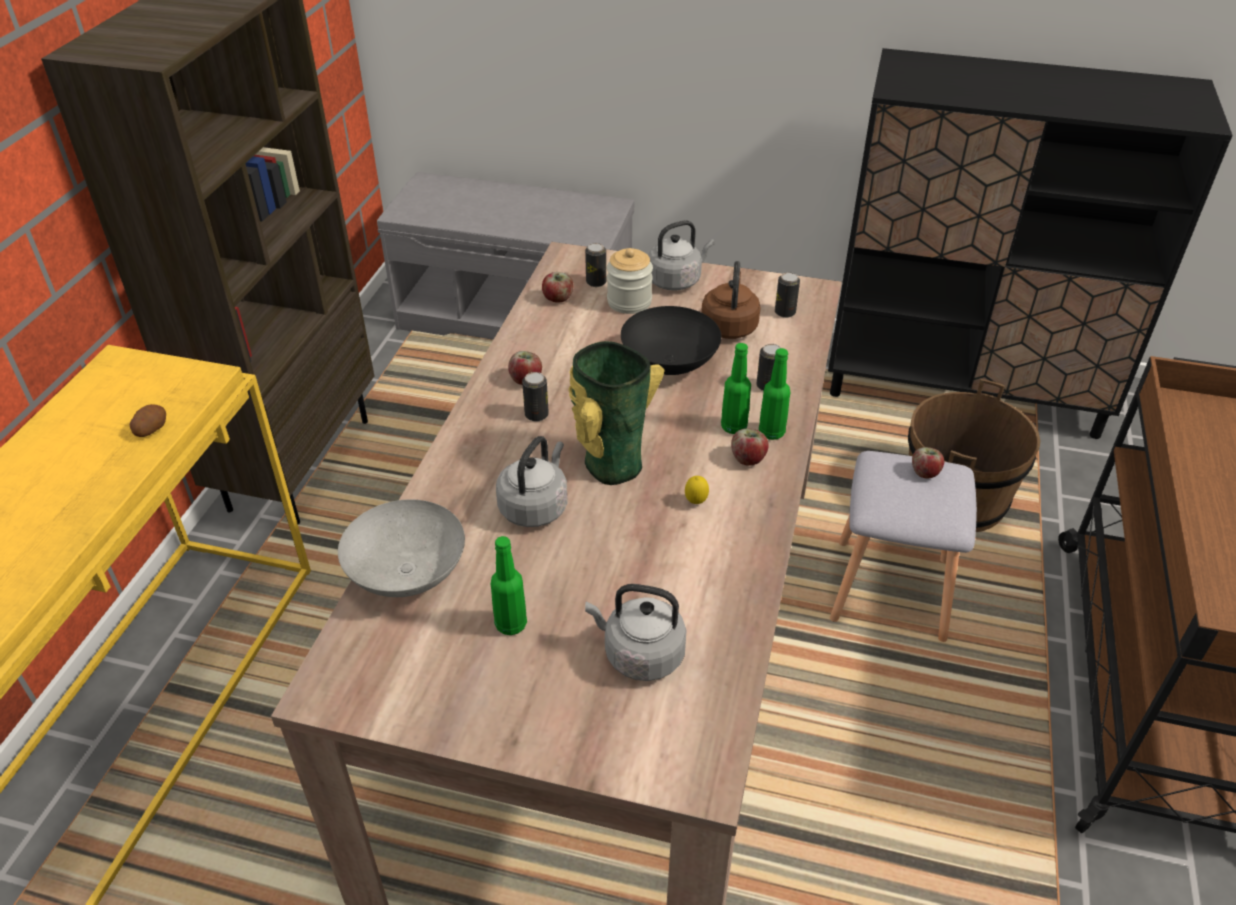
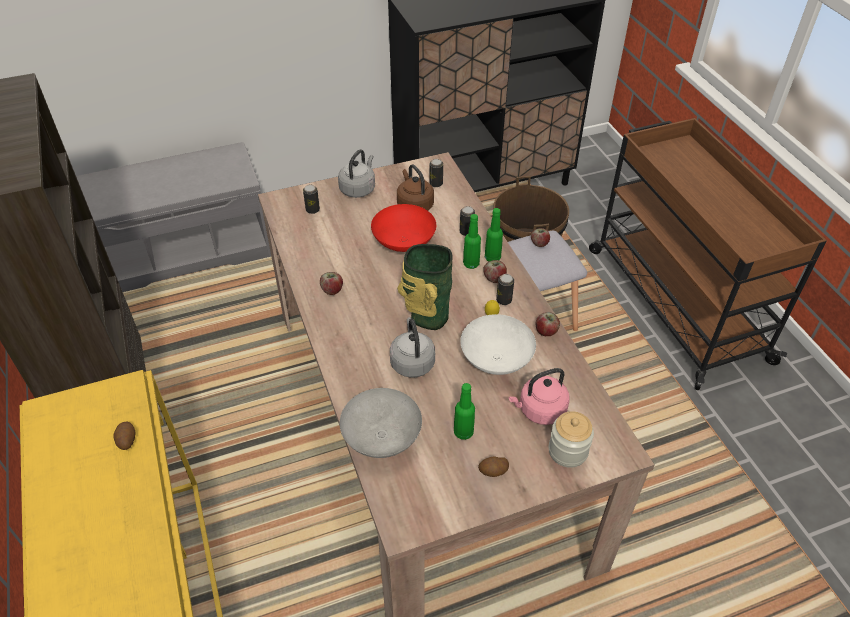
camera: 35 degrees left, 5 degrees up
(498, 695) = (493, 471): none -> potato
(536, 415) = (359, 308): can -> can (504, 300)
(558, 299) = (300, 230): apple -> apple (546, 331)
(629, 302) = (344, 214): jar -> jar (568, 451)
(639, 654) = (539, 410): grey kettle -> pink kettle
(647, 559) = (496, 359): none -> white bowl
(668, 364) = (403, 243): black bowl -> red bowl

